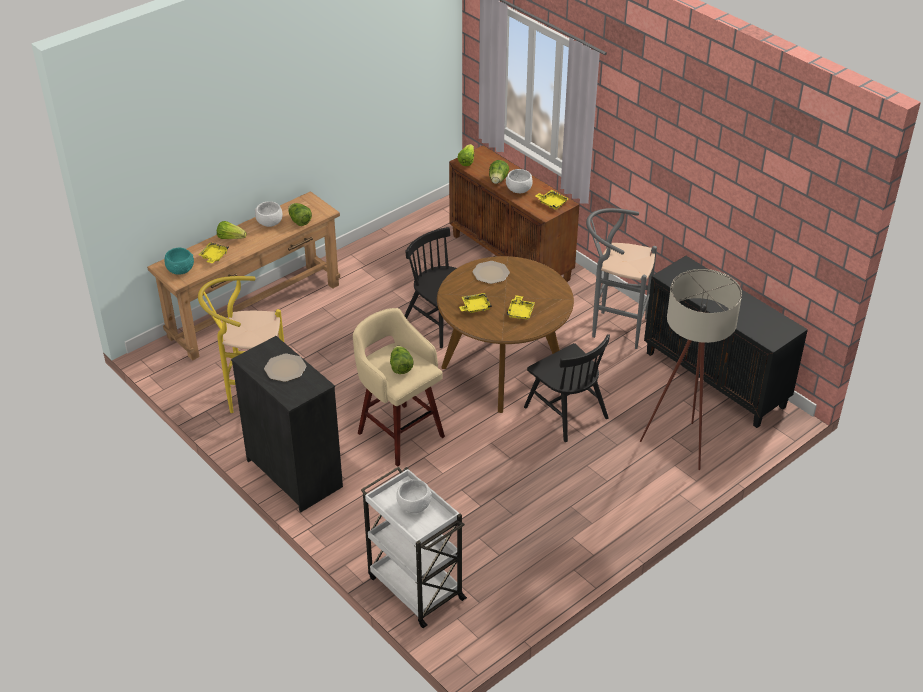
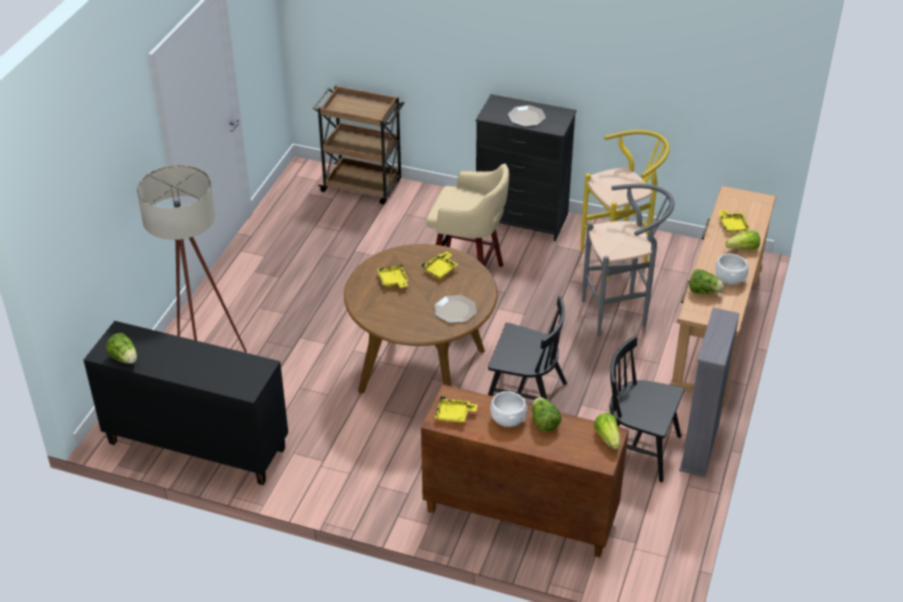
camera: 150 degrees right, 0 degrees up
(180, 269) = (743, 203): turquoise bowl -> none
(357, 250) = (699, 447): none -> grey bookcase
(400, 367) = (461, 201): lettuce -> lettuce (124, 358)
(413, 505) = (359, 110): white bowl -> none
(414, 586) = (363, 186): white cart -> brown cart
(565, 412) = (332, 352): black chair -> black chair (637, 448)
(613, 327) = (338, 466): grey stool -> grey stool (620, 314)

